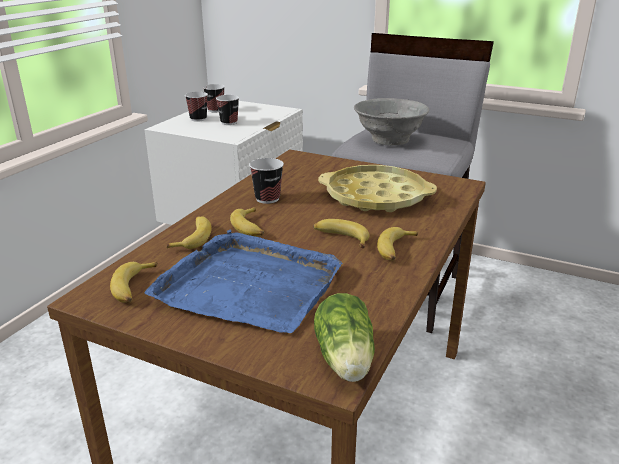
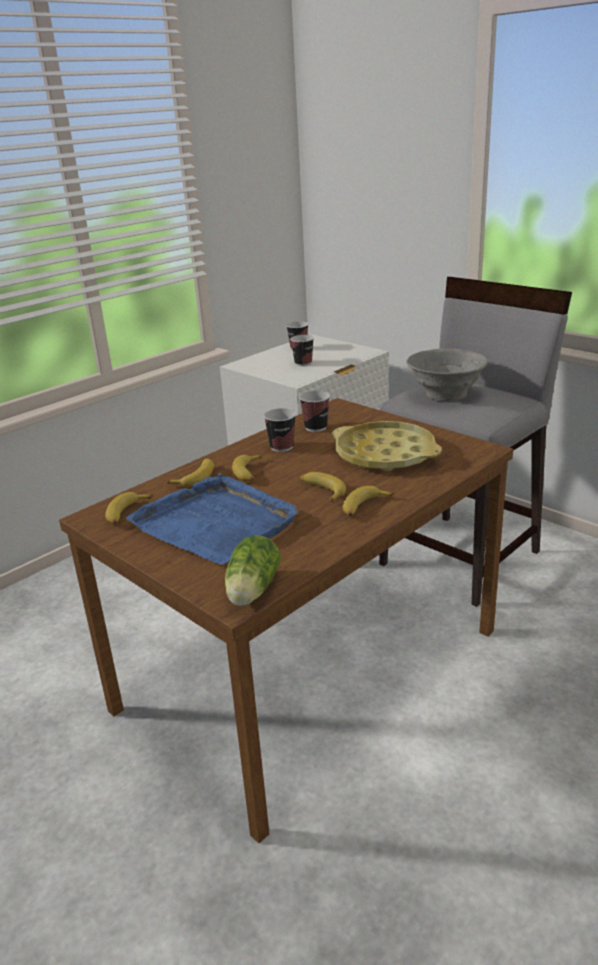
camera: 20 degrees right, 0 degrees up
(198, 119) = (276, 358): cup -> cup (316, 427)

